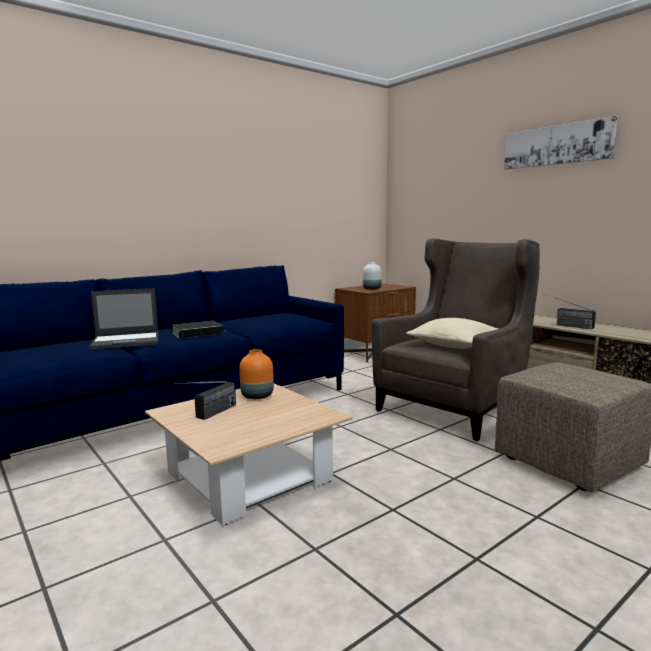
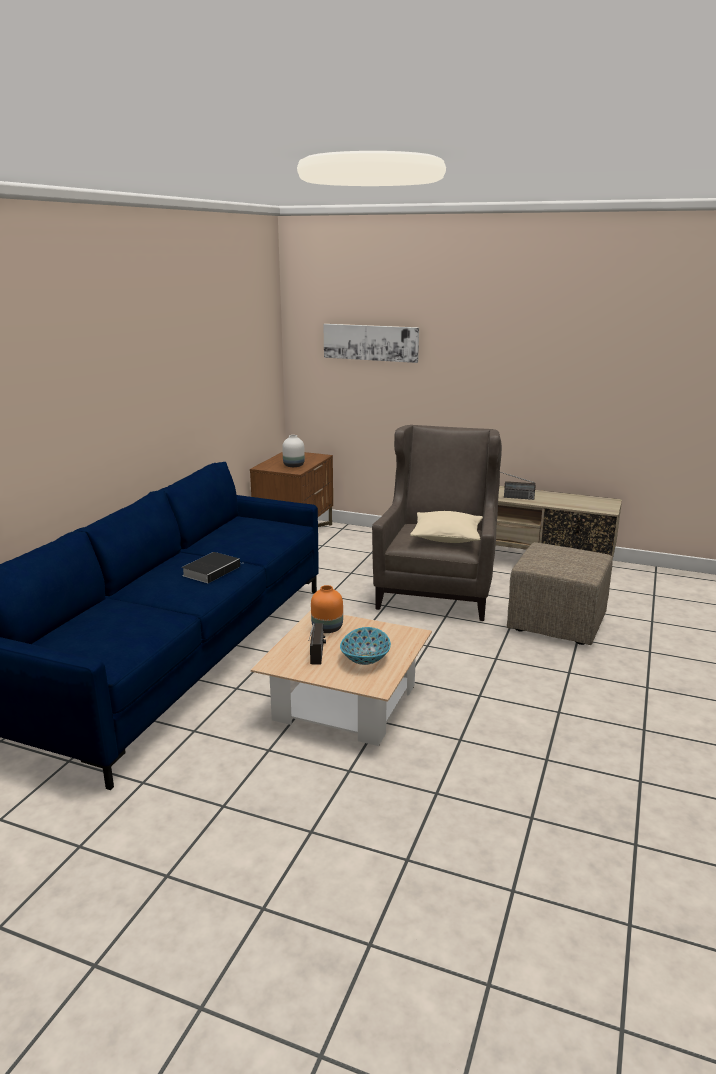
camera: 30 degrees left, 10 degrees up
(127, 341) = (158, 598): laptop -> none
(250, 424) = (365, 658): none -> bowl
(557, 145) = (488, 321): picture -> picture (371, 342)

